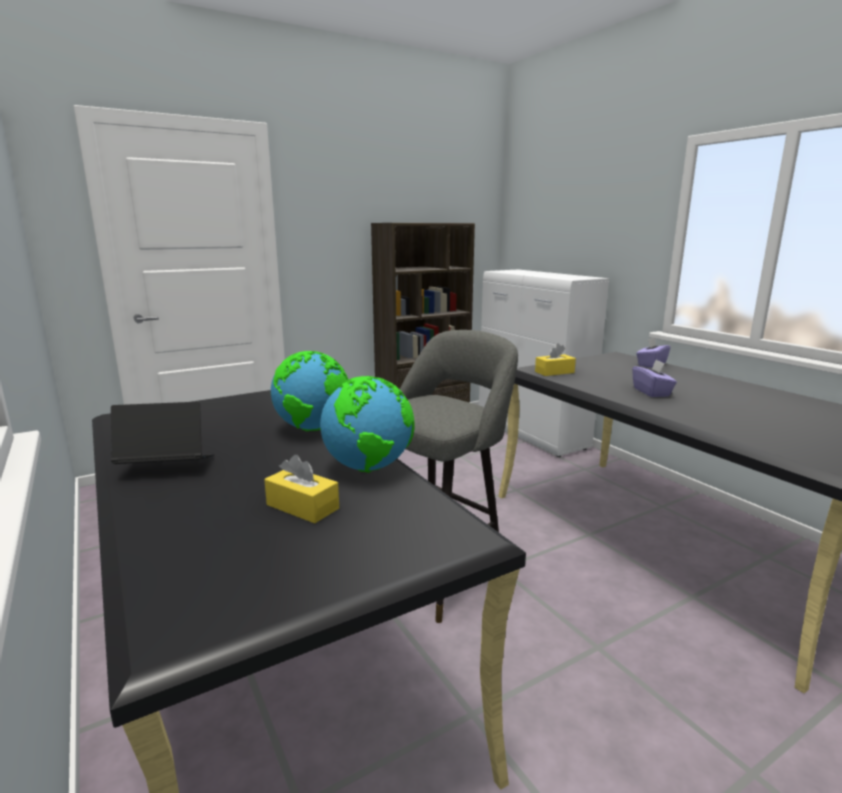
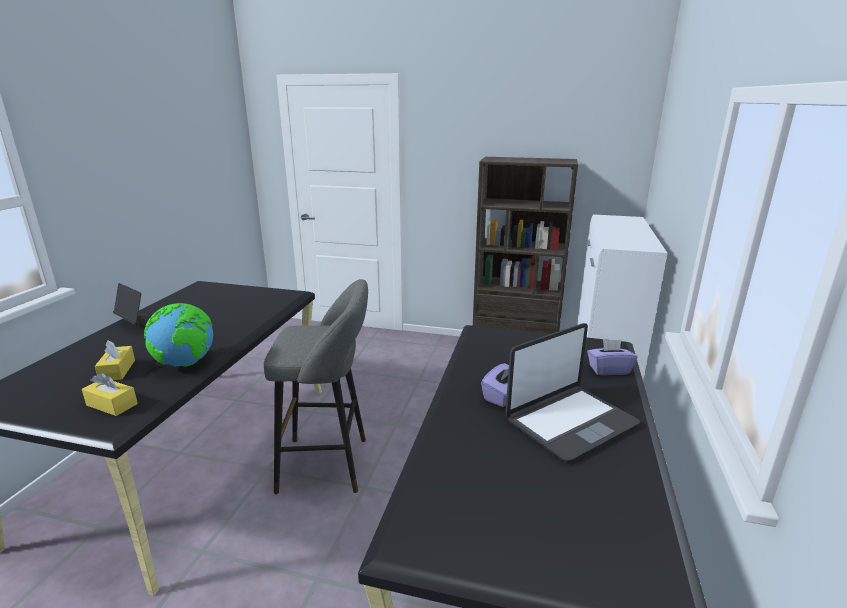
camera: 45 degrees right, 5 degrees up
(313, 428) = (234, 326): globe -> none
(554, 372) = (489, 341): yellow tissue box -> yellow tissue box (112, 404)
(711, 390) = (570, 422): none -> laptop

